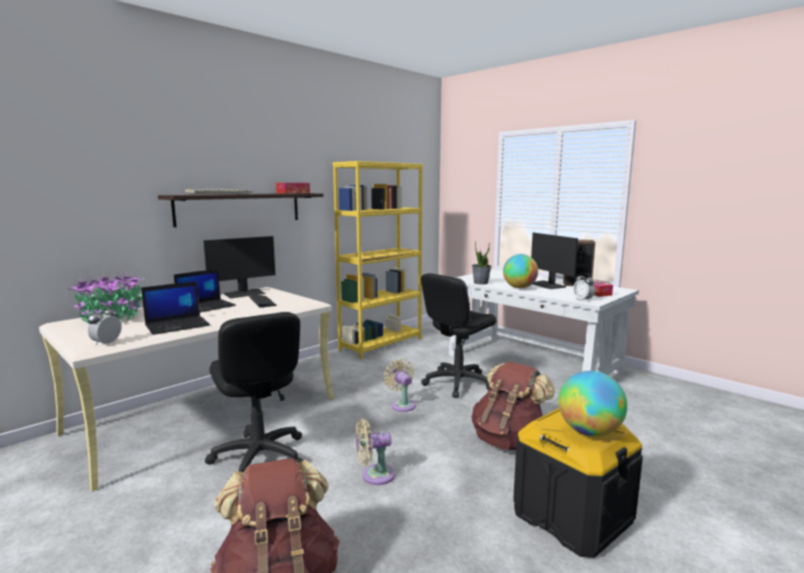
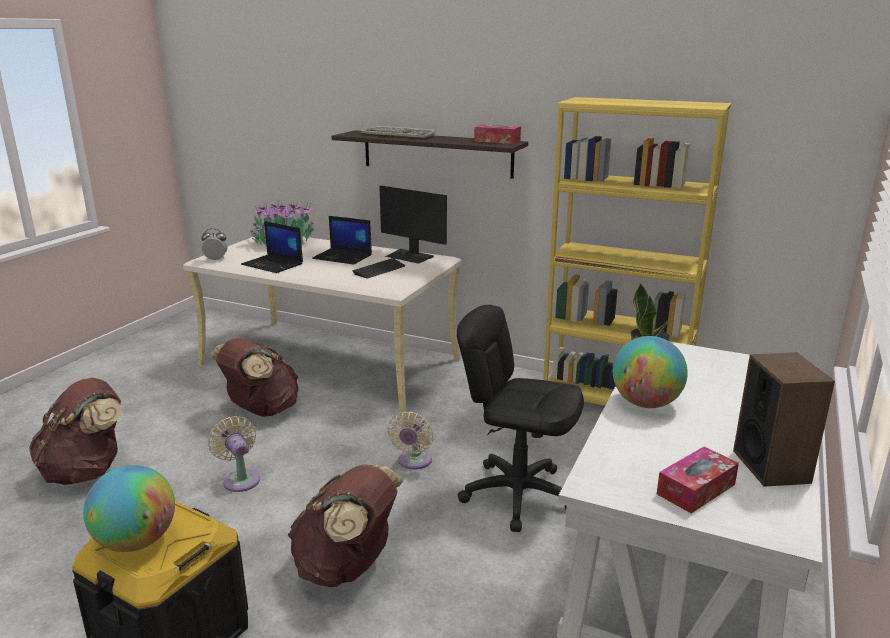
camera: 70 degrees right, 10 degrees up
(259, 457) = (261, 410): black office chair -> brown backpack
(402, 404) = (413, 462): beige fan -> beige fan turned 150 degrees clockwise
(547, 285) = (712, 431): monitor -> none
(583, 300) = (600, 474): alarm clock -> none

